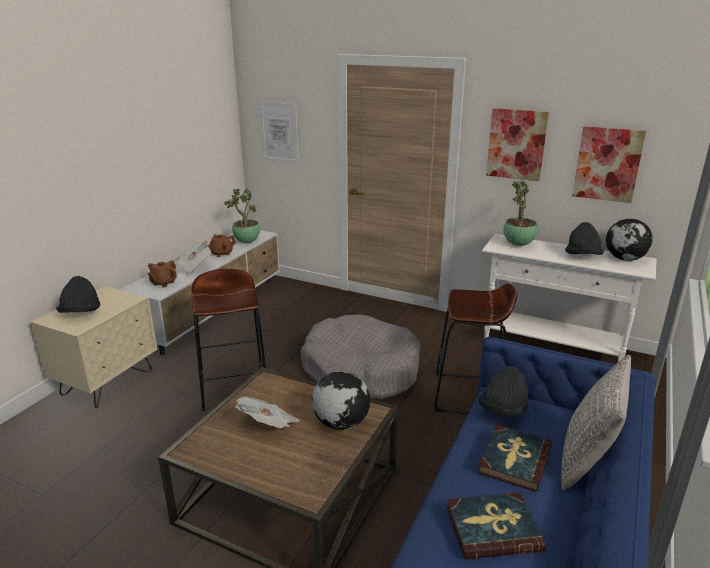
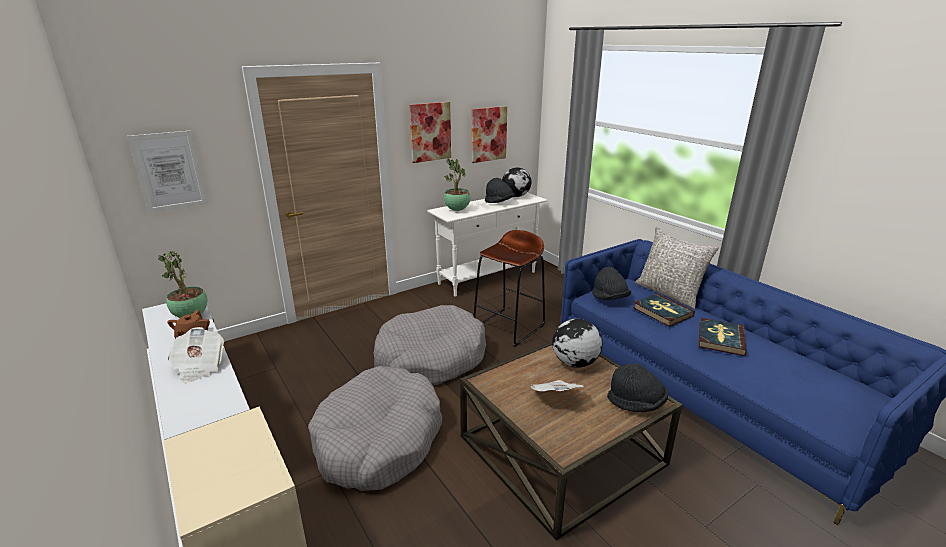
camera: 60 degrees left, 0 degrees up
(81, 313) = (225, 473): black hat -> black hat (636, 403)
(163, 283) = (207, 396): brown teapot -> none
(234, 387) = (379, 440): brown stool -> grey dog bed

